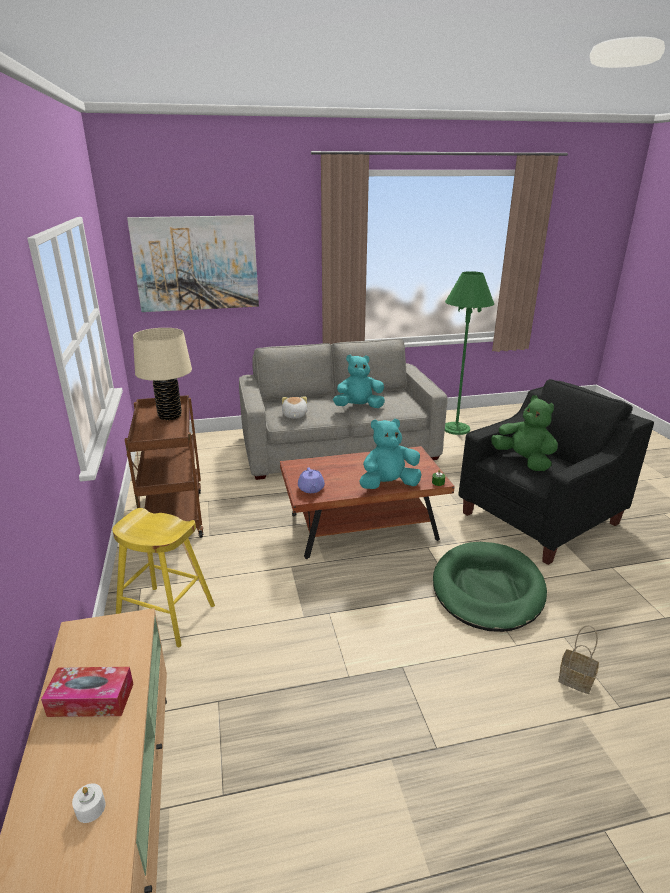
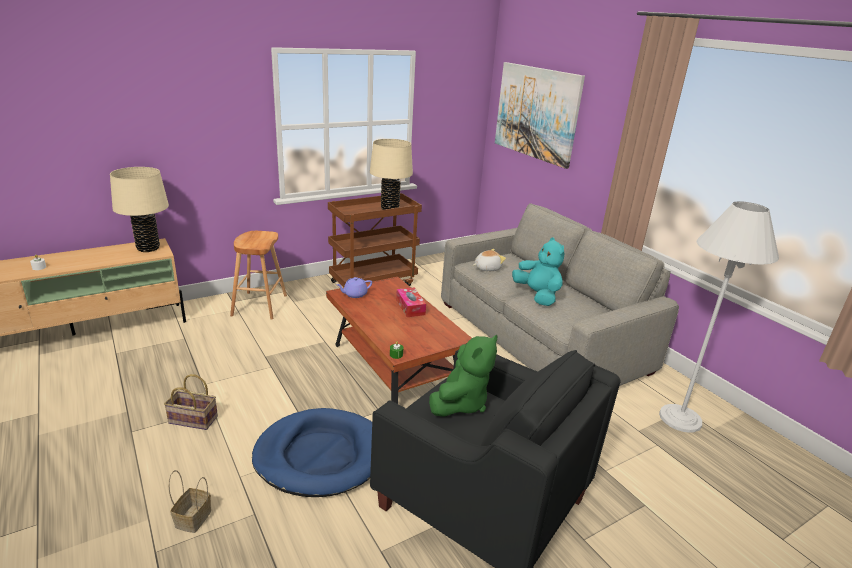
camera: 70 degrees right, 0 degrees up
(91, 700) = (104, 255): tissue box -> tissue box (410, 307)
(100, 640) = (148, 248): none -> beige table lamp
(166, 615) = (259, 305): yellow stool -> brown stool
(388, 485) = (378, 328): turquoise plush toy -> none
(421, 686) = (191, 420): none -> basket
(456, 429) = (680, 418): green floor lamp -> white floor lamp
(487, 589) = (320, 455): green dog bed -> blue dog bed

